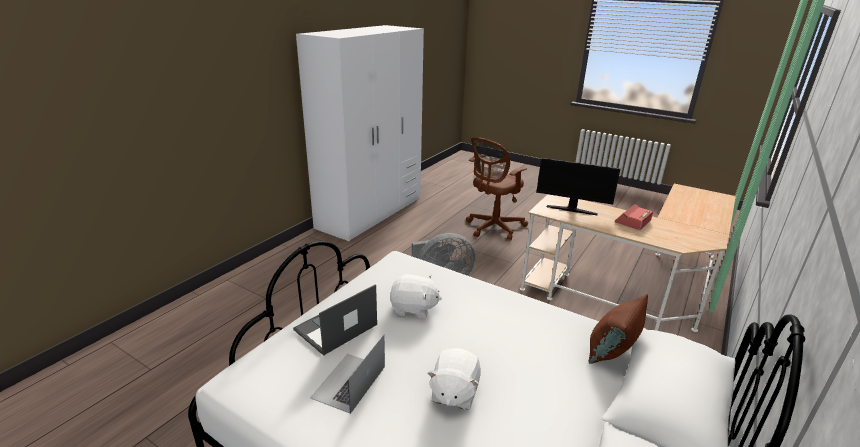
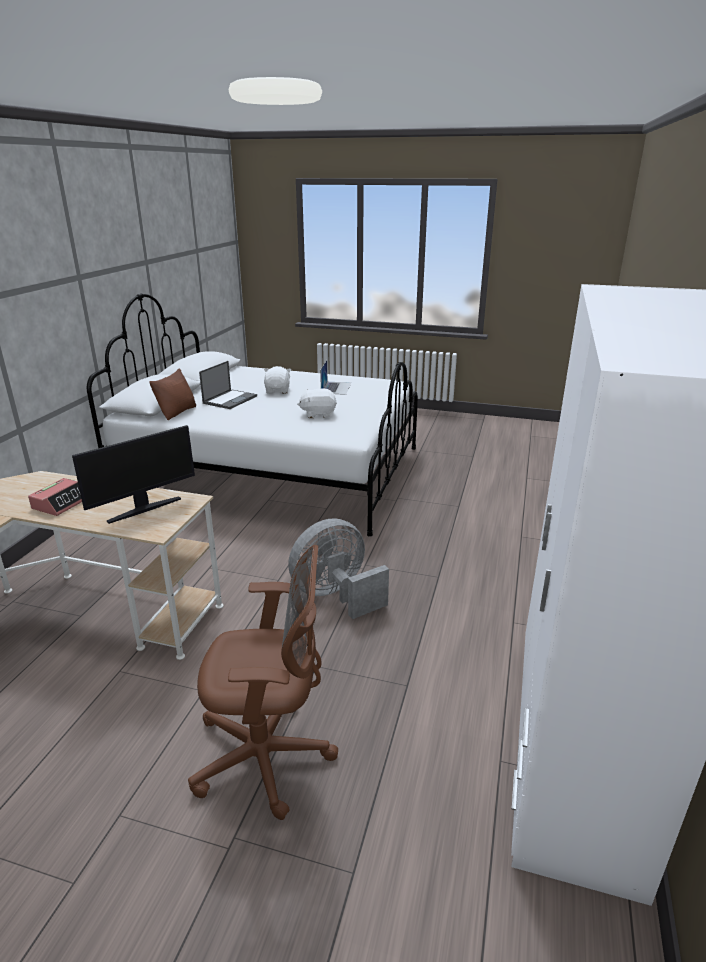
camera: 165 degrees right, 0 degrees up
(335, 328) = (364, 401): laptop -> laptop (230, 399)
(493, 228) = (268, 757): brown office chair -> brown office chair turned 60 degrees clockwise
(571, 209) = (144, 509): monitor -> monitor turned 135 degrees clockwise

